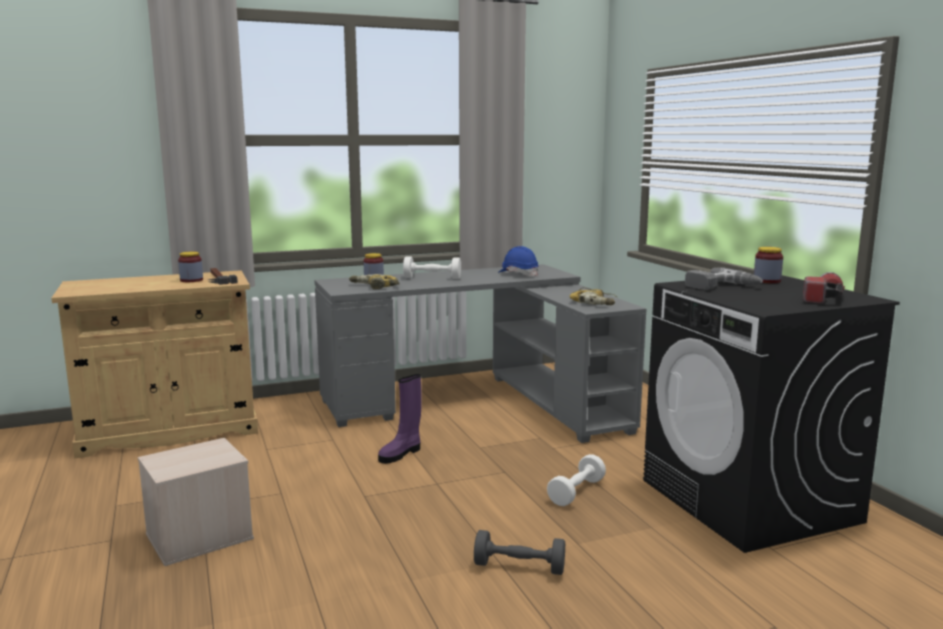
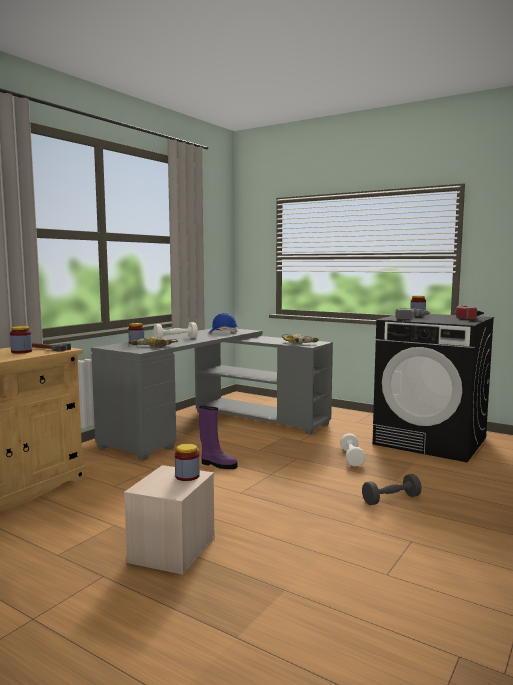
camera: 35 degrees left, 5 degrees down
(215, 457) = (187, 476): none -> jar
(401, 454) = (217, 465): purple boot -> purple boot turned 75 degrees counterclockwise

